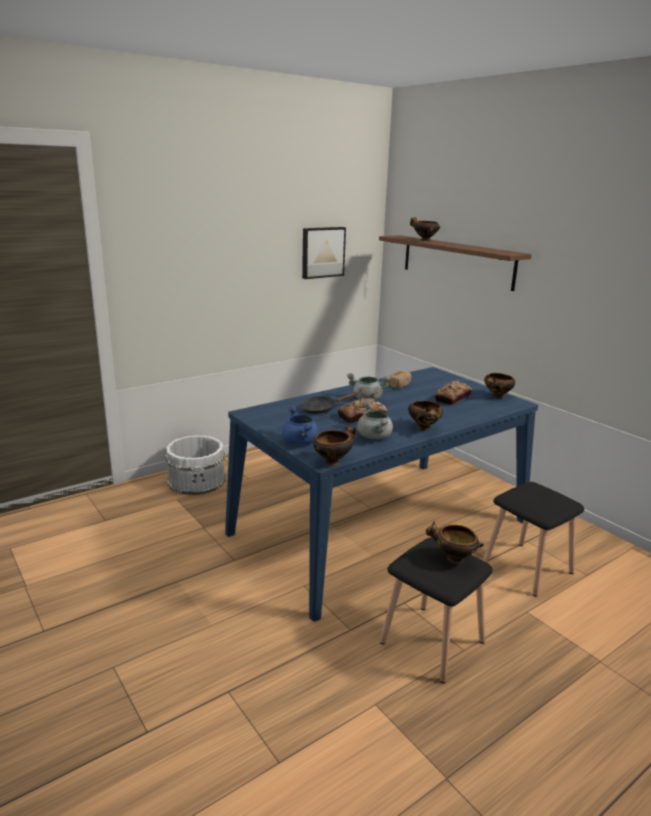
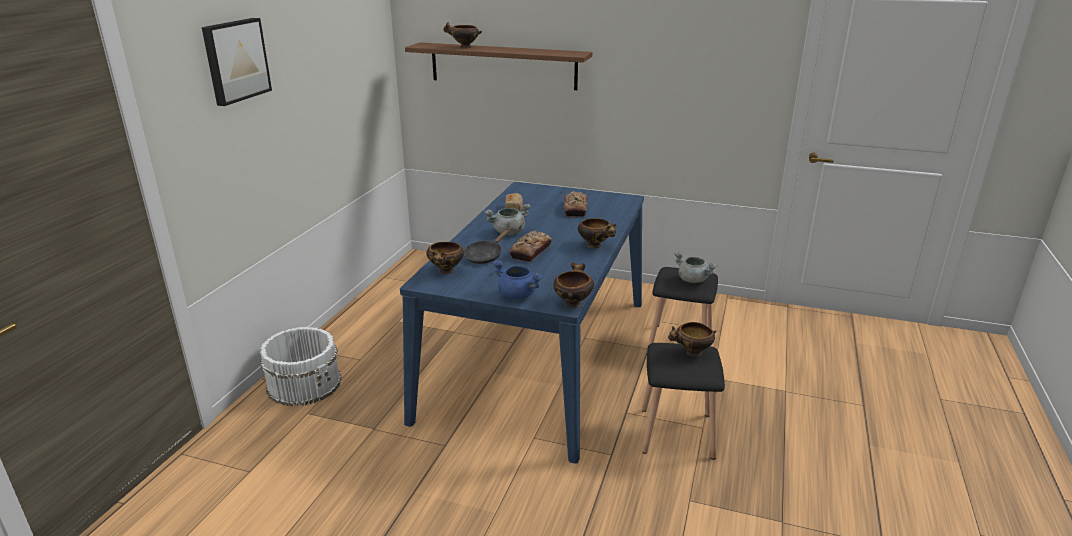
camera: 35 degrees left, 5 degrees up
(322, 252) = (350, 75): picture -> picture (235, 60)
(375, 437) = (570, 268): grey cooking pot -> grey cooking pot (693, 280)
(497, 397) = (606, 198): bowl -> bowl (446, 271)

